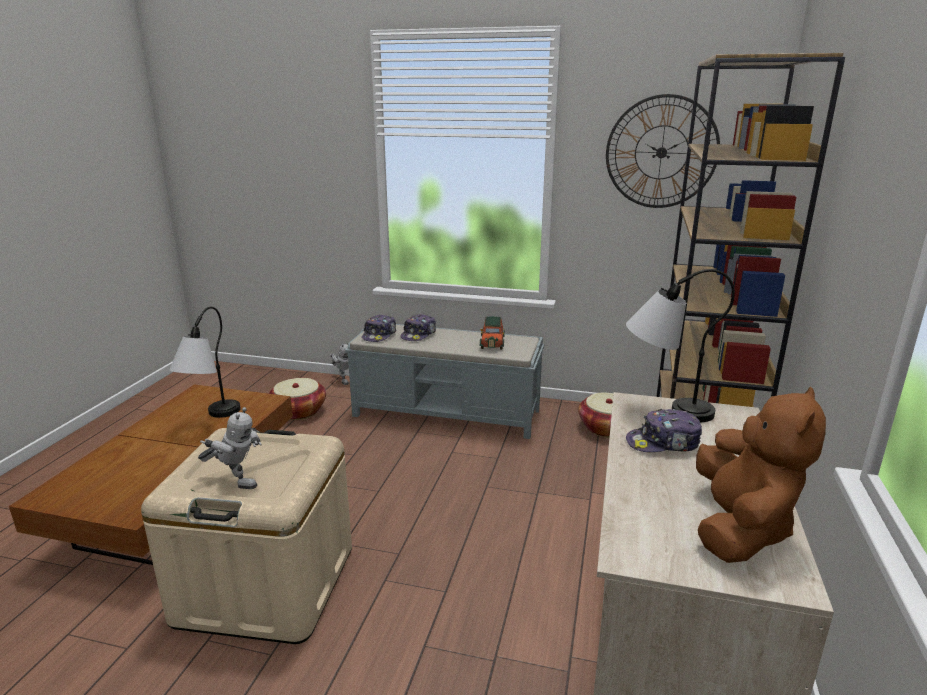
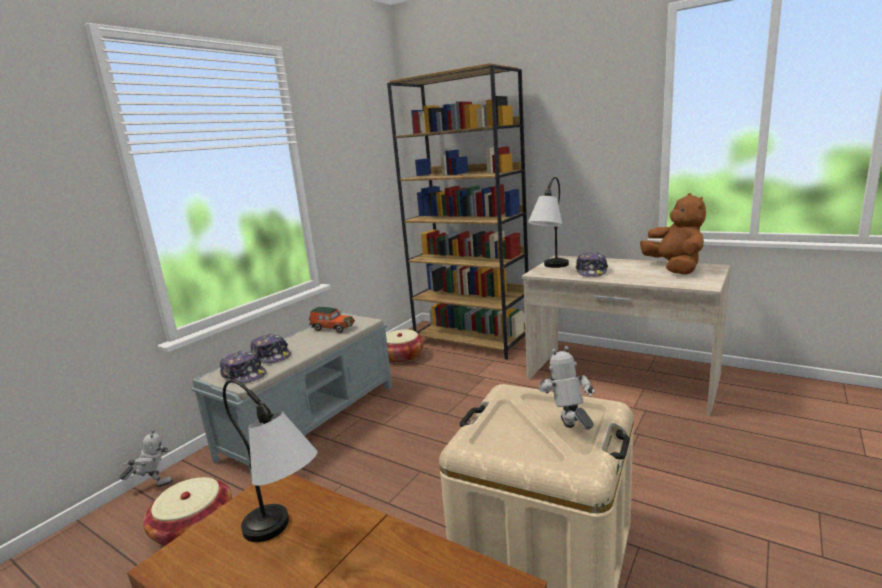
camera: 70 degrees left, 5 degrees down
(236, 482) = (569, 432): toy robot -> toy robot turned 45 degrees counterclockwise
(661, 152) = (358, 148): wall clock -> none
(740, 528) = (674, 268): brown plush toy -> brown plush toy turned 45 degrees clockwise

